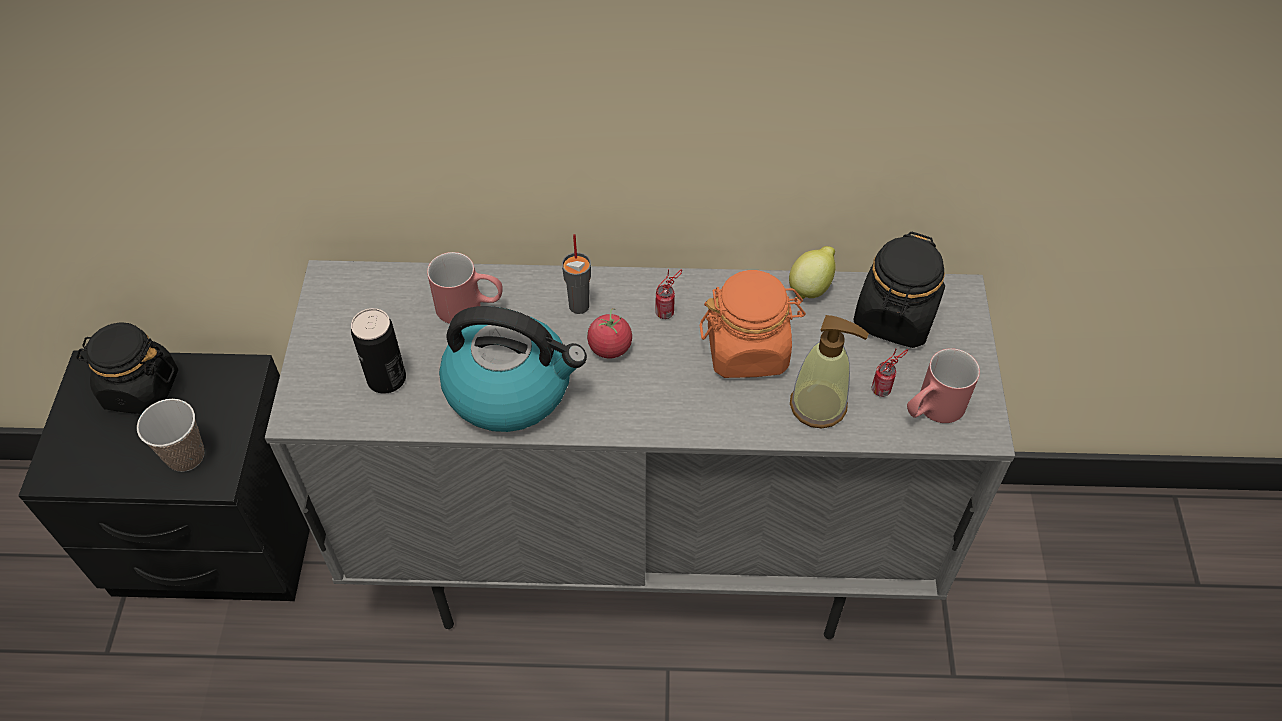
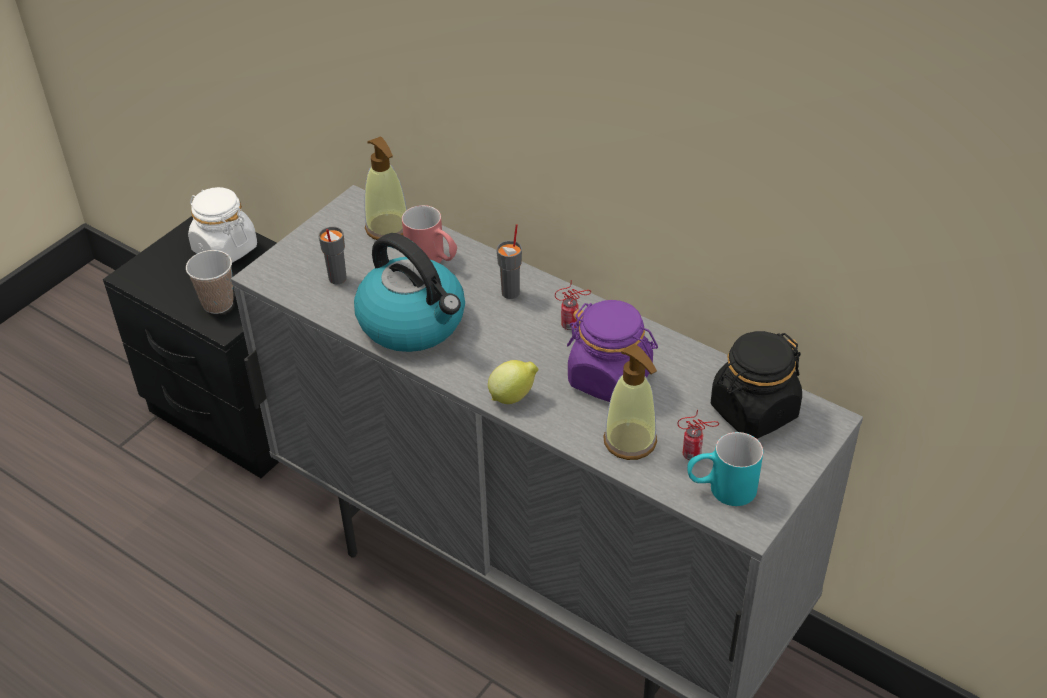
camera: 35 degrees right, 10 degrees down
(140, 389) = (224, 249): black jar -> white jar
(386, 378) = (337, 279): can -> grey cup
(391, 294) = (388, 228): none -> soap dispenser
(610, 347) = (507, 329): tomato -> none
(748, 350) = (610, 379): orange jar -> purple jar
(811, 287) = (702, 359): lemon -> lemon (513, 397)
(932, 410) = (721, 489): red mug -> turquoise mug

